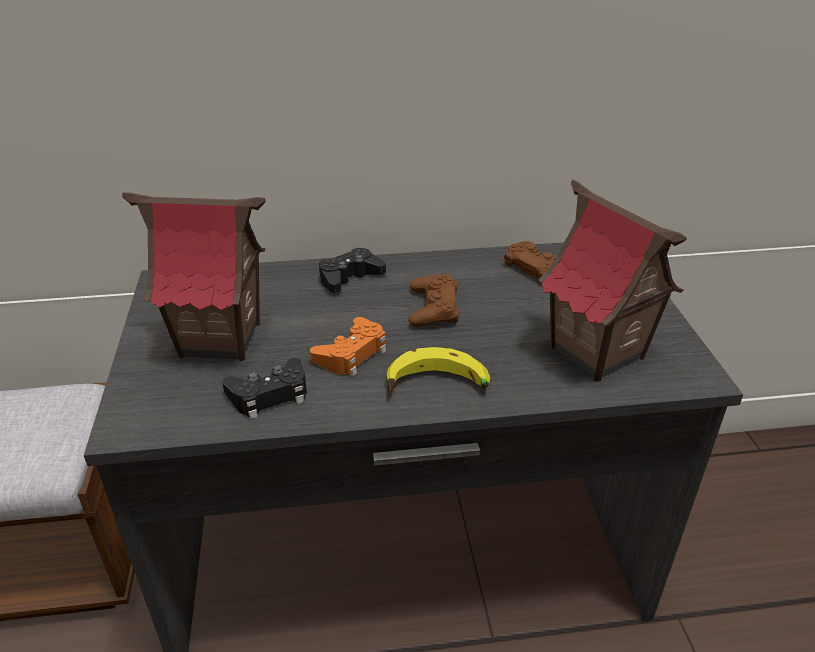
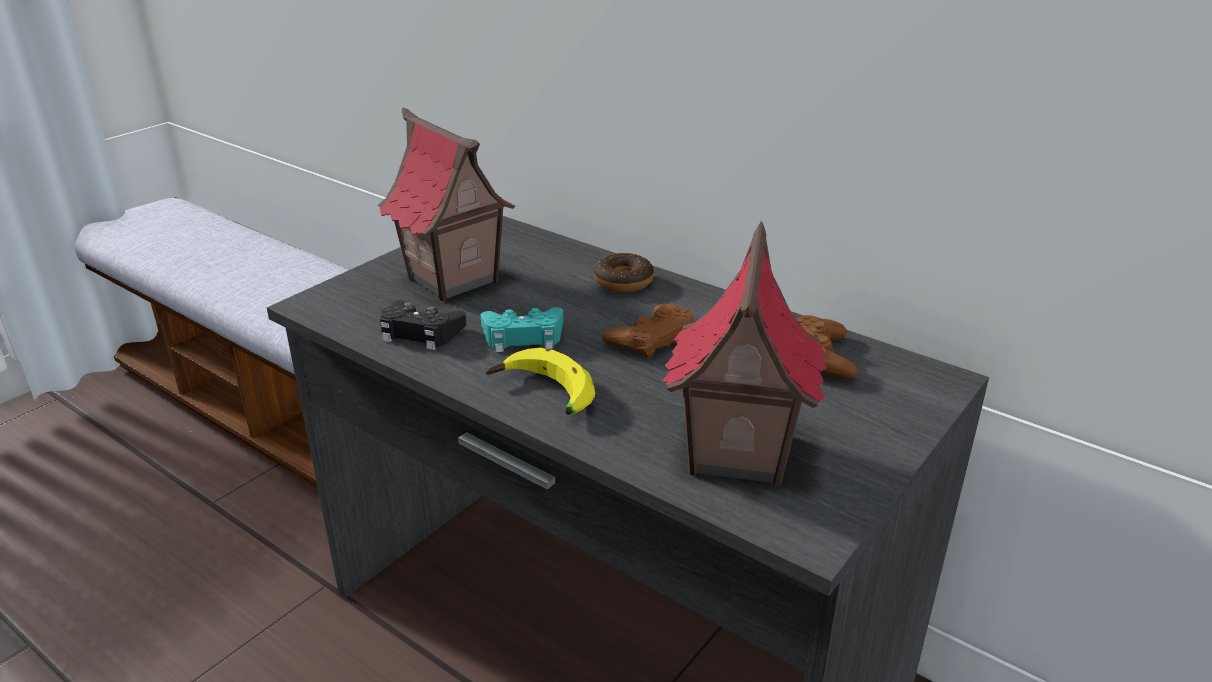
camera: 45 degrees right, 5 degrees down
(349, 277) = (623, 281): black game controller -> donut
(352, 354) = (523, 337): orange game controller -> turquoise game controller

